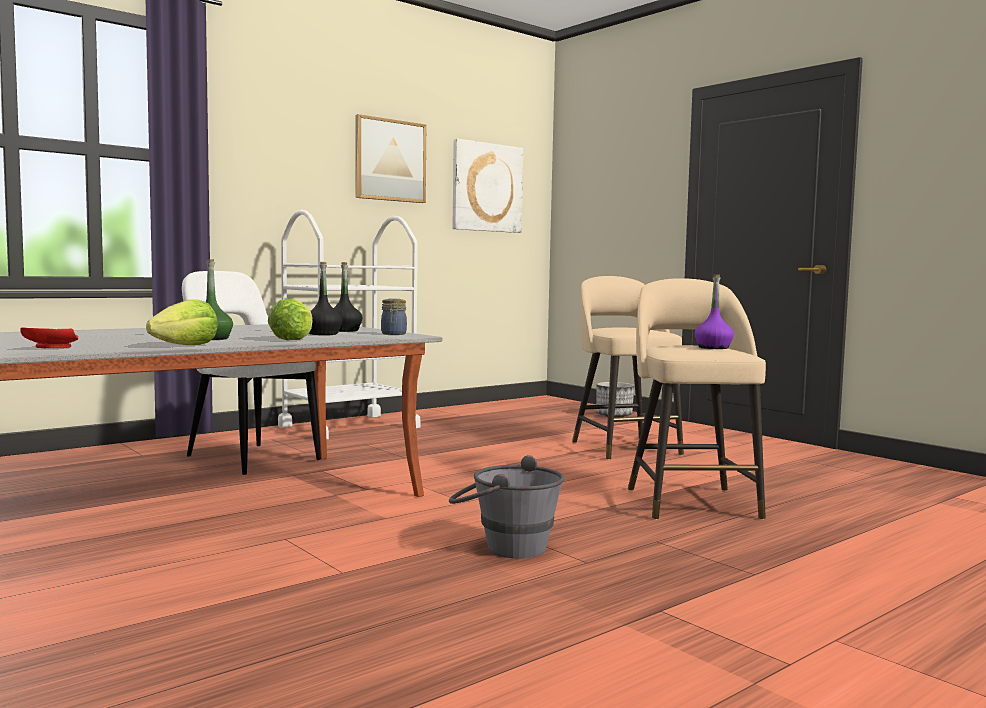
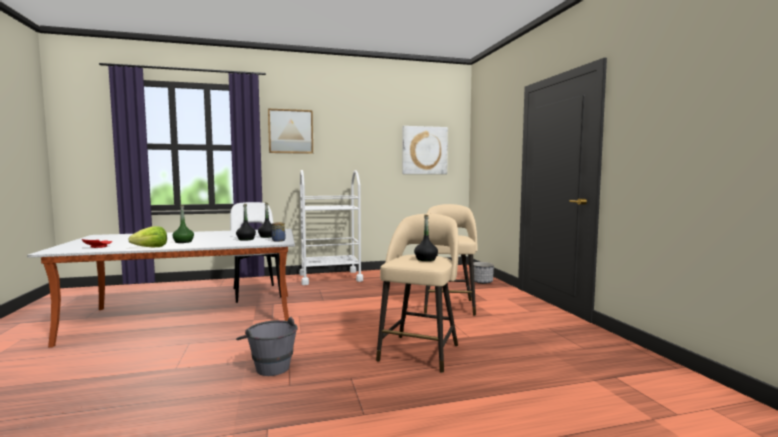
camera: 25 degrees right, 0 degrees up
(293, 339) = (214, 244): lettuce -> none
(390, 160) = (363, 140): picture -> picture (290, 131)
(713, 347) = (425, 259): purple bottle -> black bottle

